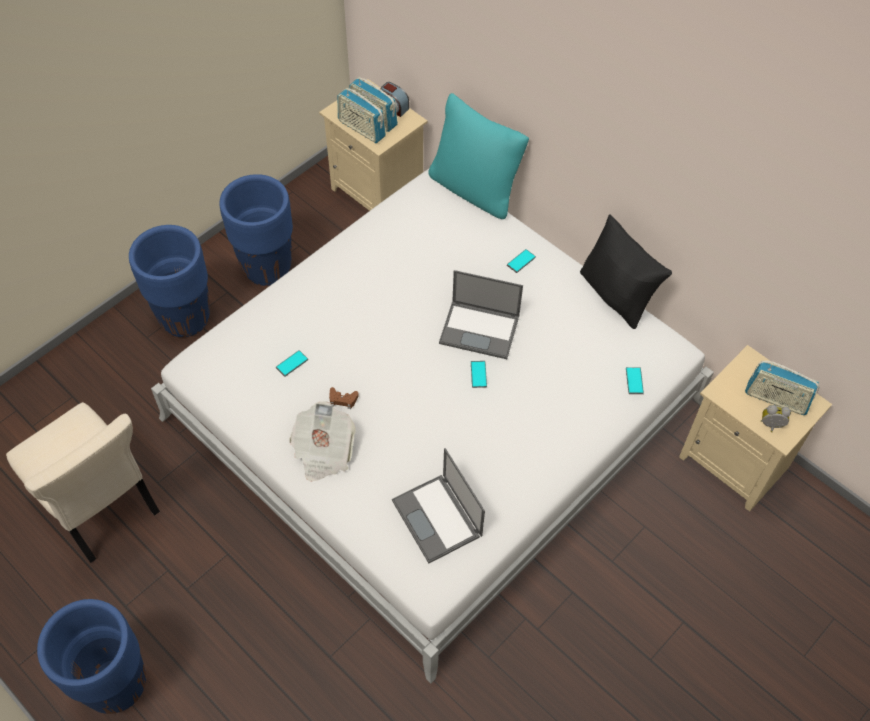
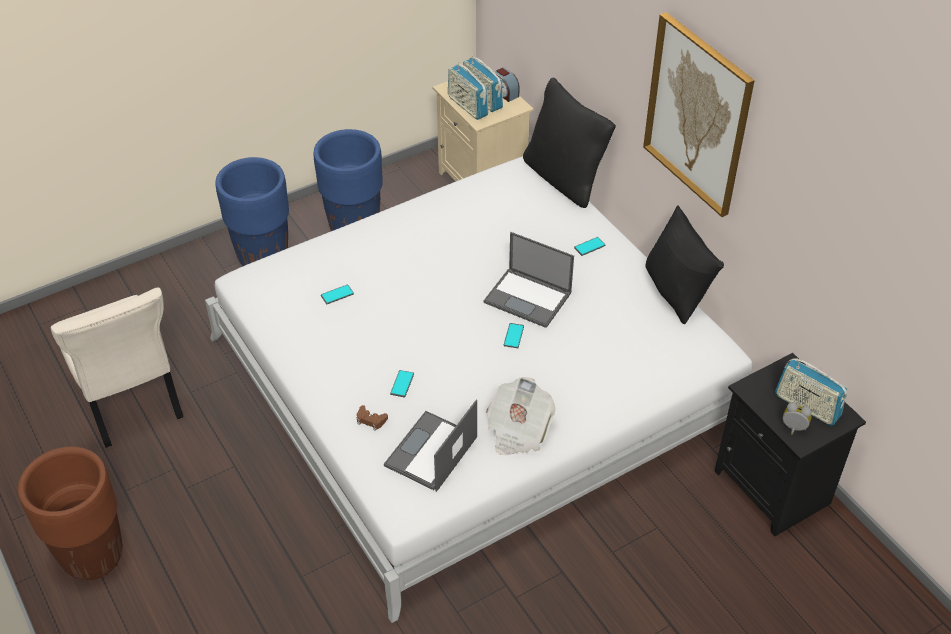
camera: 15 degrees right, 10 degrees down
(116, 684) = (92, 556): blue planter -> brown planter
(323, 451) = (341, 374): newspaper -> newspaper (518, 430)
(343, 400) = (374, 333): brown game controller -> brown game controller (371, 420)
(437, 519) = (431, 452): laptop -> laptop turned 45 degrees clockwise
(474, 189) = (564, 179): turquoise pillow -> black pillow
(631, 132) = (697, 115): none -> picture
(634, 381) = (669, 369): phone -> phone (402, 384)
(736, 462) = (774, 487): beige nightstand -> black nightstand

